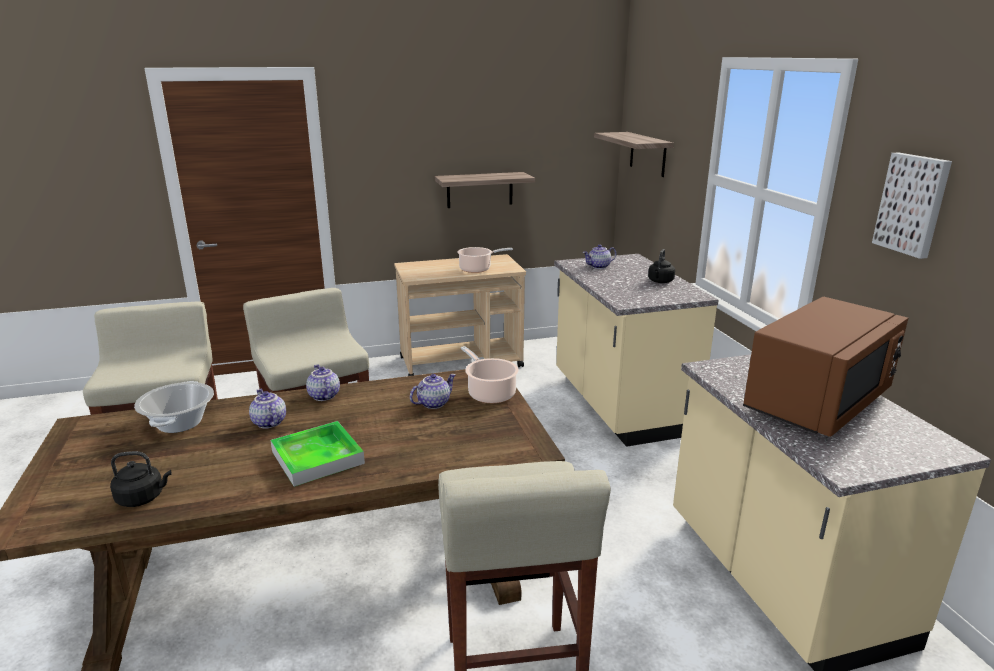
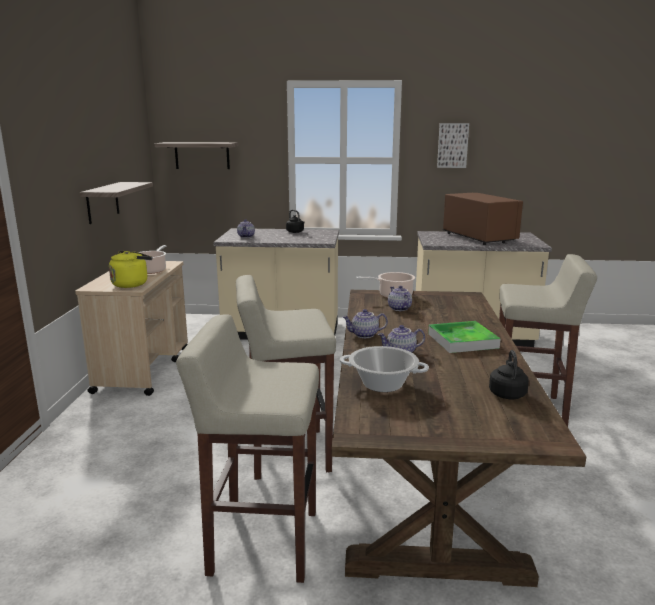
camera: 70 degrees left, 5 degrees down
(425, 273) = (132, 284): none -> yellow kettle

